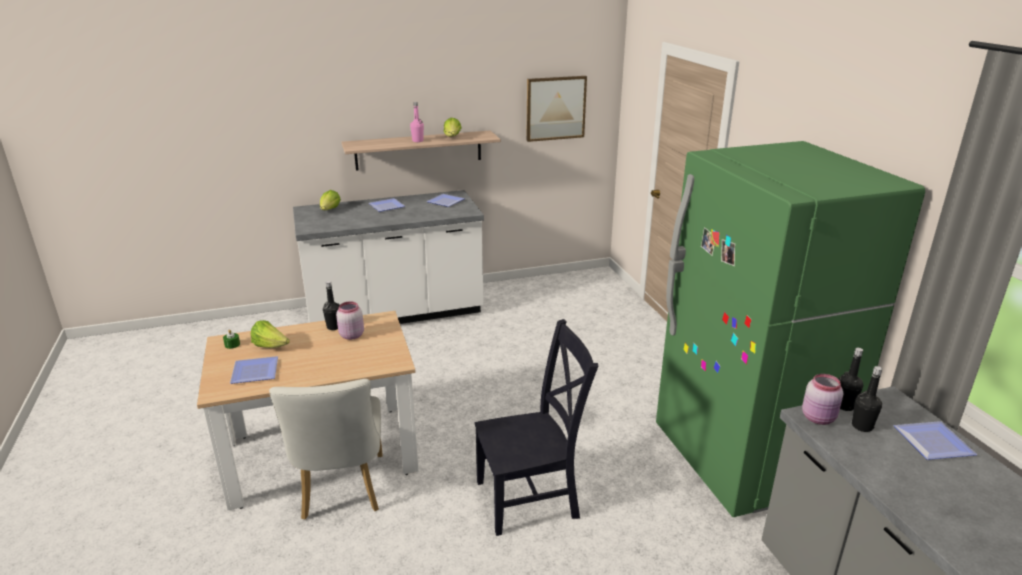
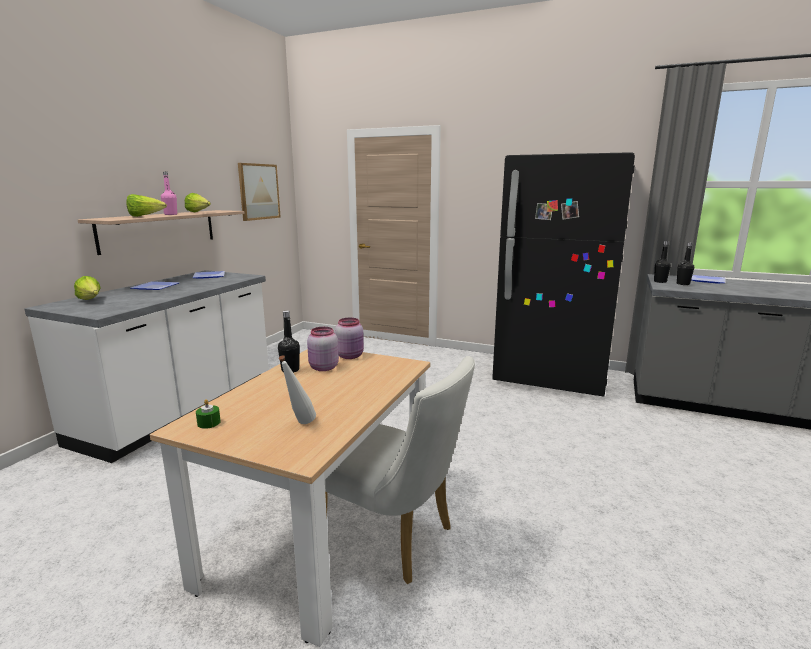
camera: 50 degrees left, 10 degrees down
(253, 371) = (299, 425): plate -> white bottle
(271, 346) = (263, 404): lettuce -> lettuce (145, 216)
(531, 498) = (514, 450): black chair -> none
(742, 460) = (551, 377): green fridge -> black fridge
(819, 418) = (668, 286): pink jar -> pink jar (350, 356)

